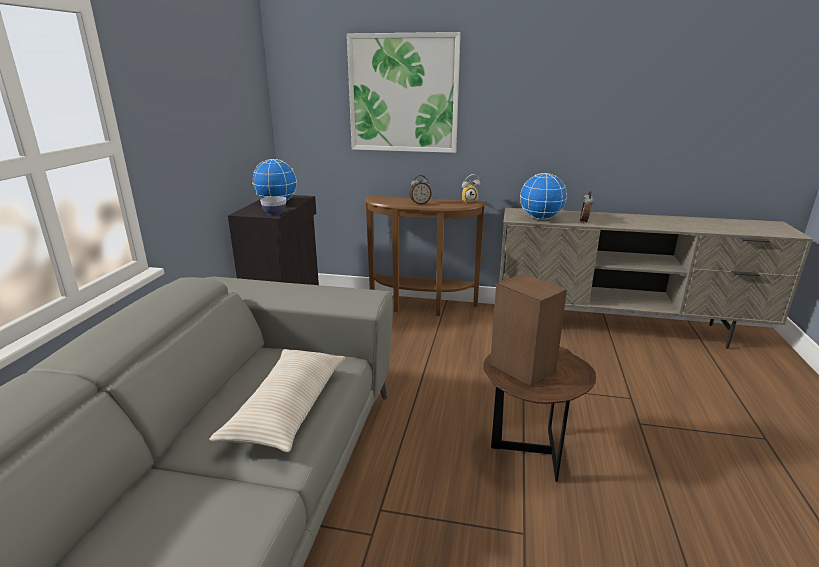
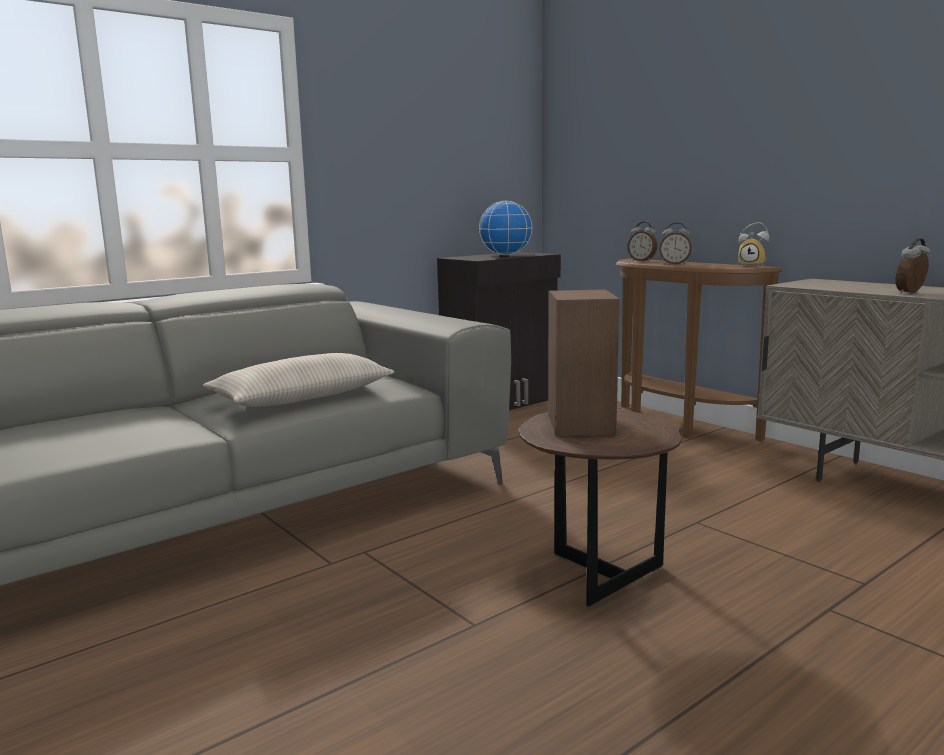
camera: 40 degrees right, 10 degrees down
(274, 213) = (482, 259): bowl -> none
(387, 200) = (642, 261): none -> alarm clock
(403, 94) = (680, 116): picture -> none
(541, 218) = (838, 286): globe -> none

